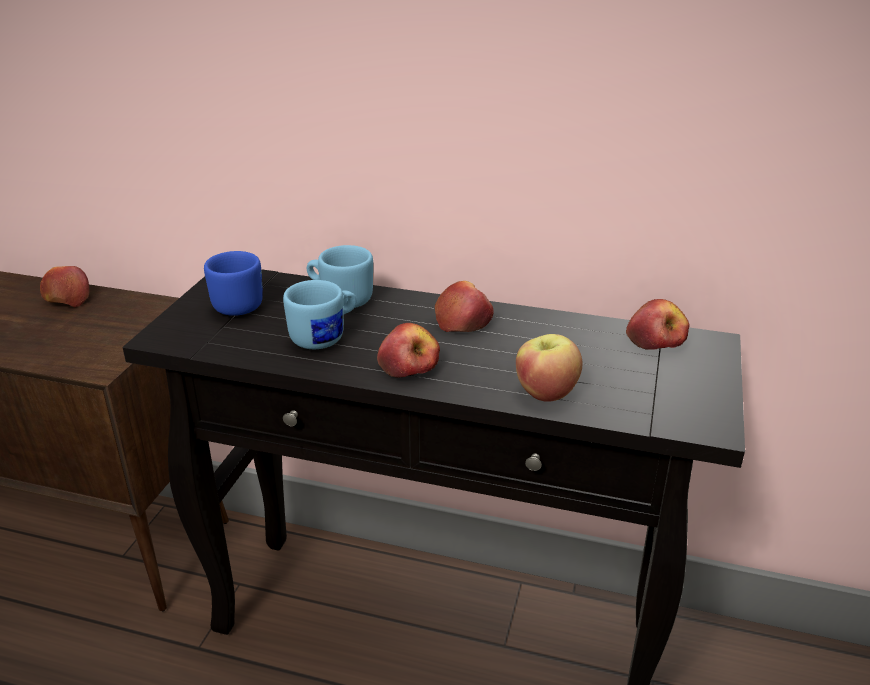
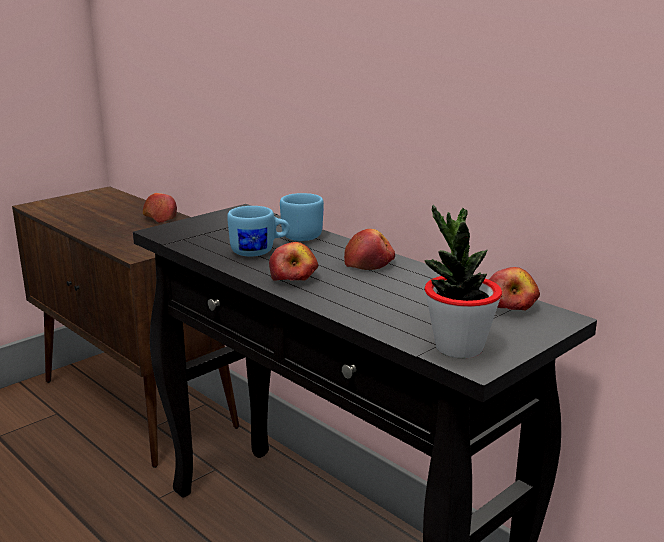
camera: 30 degrees right, 10 degrees down
(234, 303) = (226, 224): blue mug -> none
(545, 392) = (371, 313): apple -> none
(674, 411) = (458, 348): none -> potted plant

